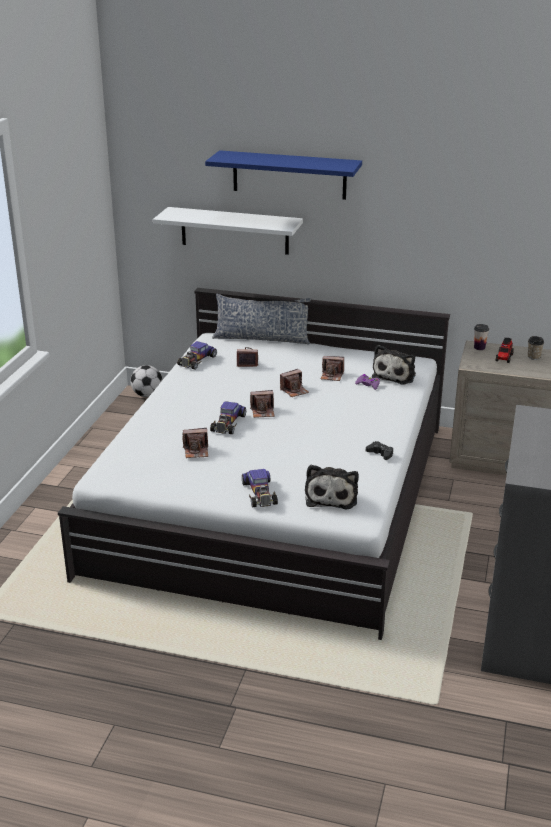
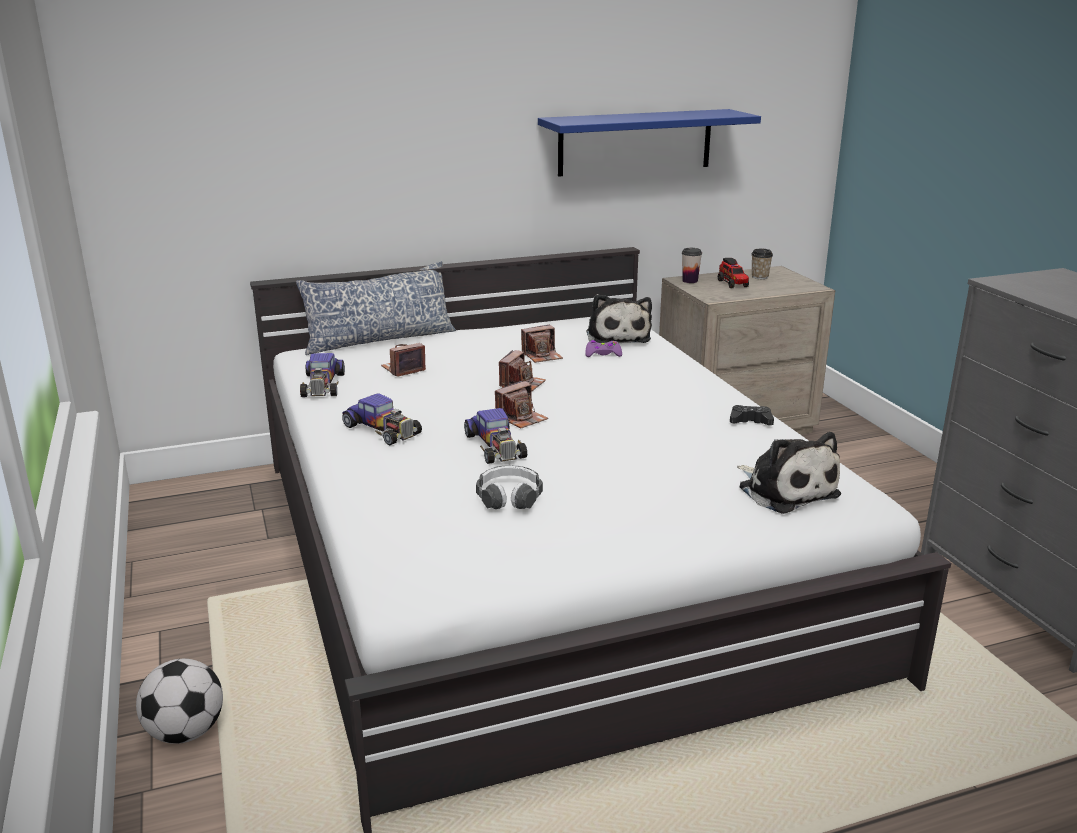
camera: 35 degrees left, 5 degrees down
(147, 395) = (179, 488): football -> football (185, 732)
(196, 451) = (509, 496): camera -> headphones
(234, 230) = (304, 173): white shelf -> none
(260, 493) = (690, 521): toy car -> toy car (382, 429)
(289, 175) = (389, 66): blue shelf -> blue shelf (635, 142)

